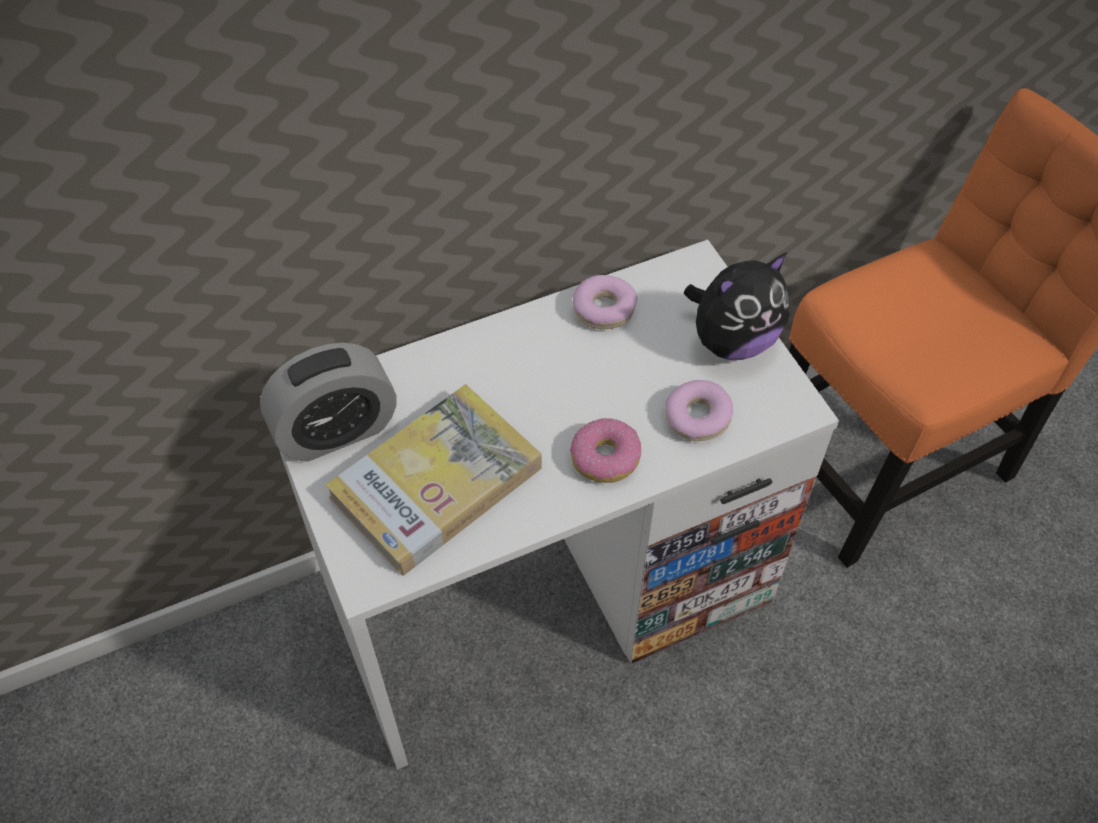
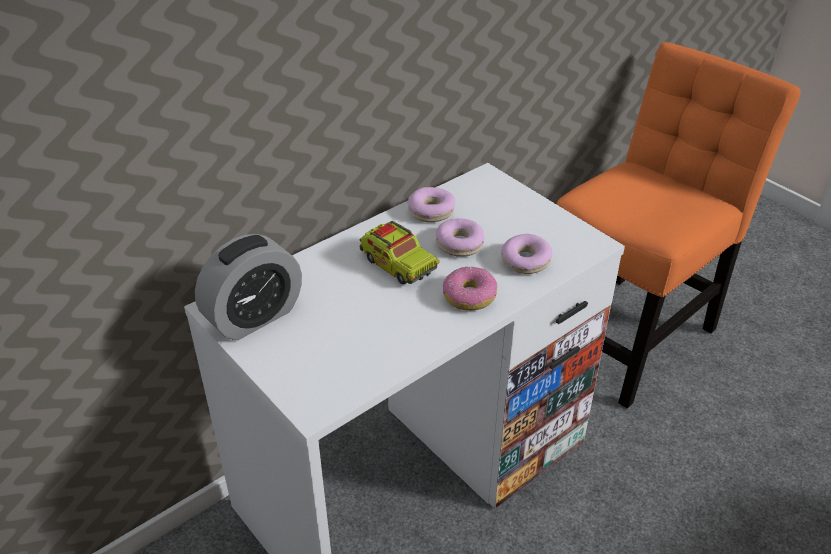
camera: 15 degrees left, 15 degrees down
(436, 482) = (346, 334): book -> none
(533, 387) = (398, 264): none -> toy truck
(622, 371) = (459, 244): none -> donut
(732, 340) = (530, 214): plush toy -> none

